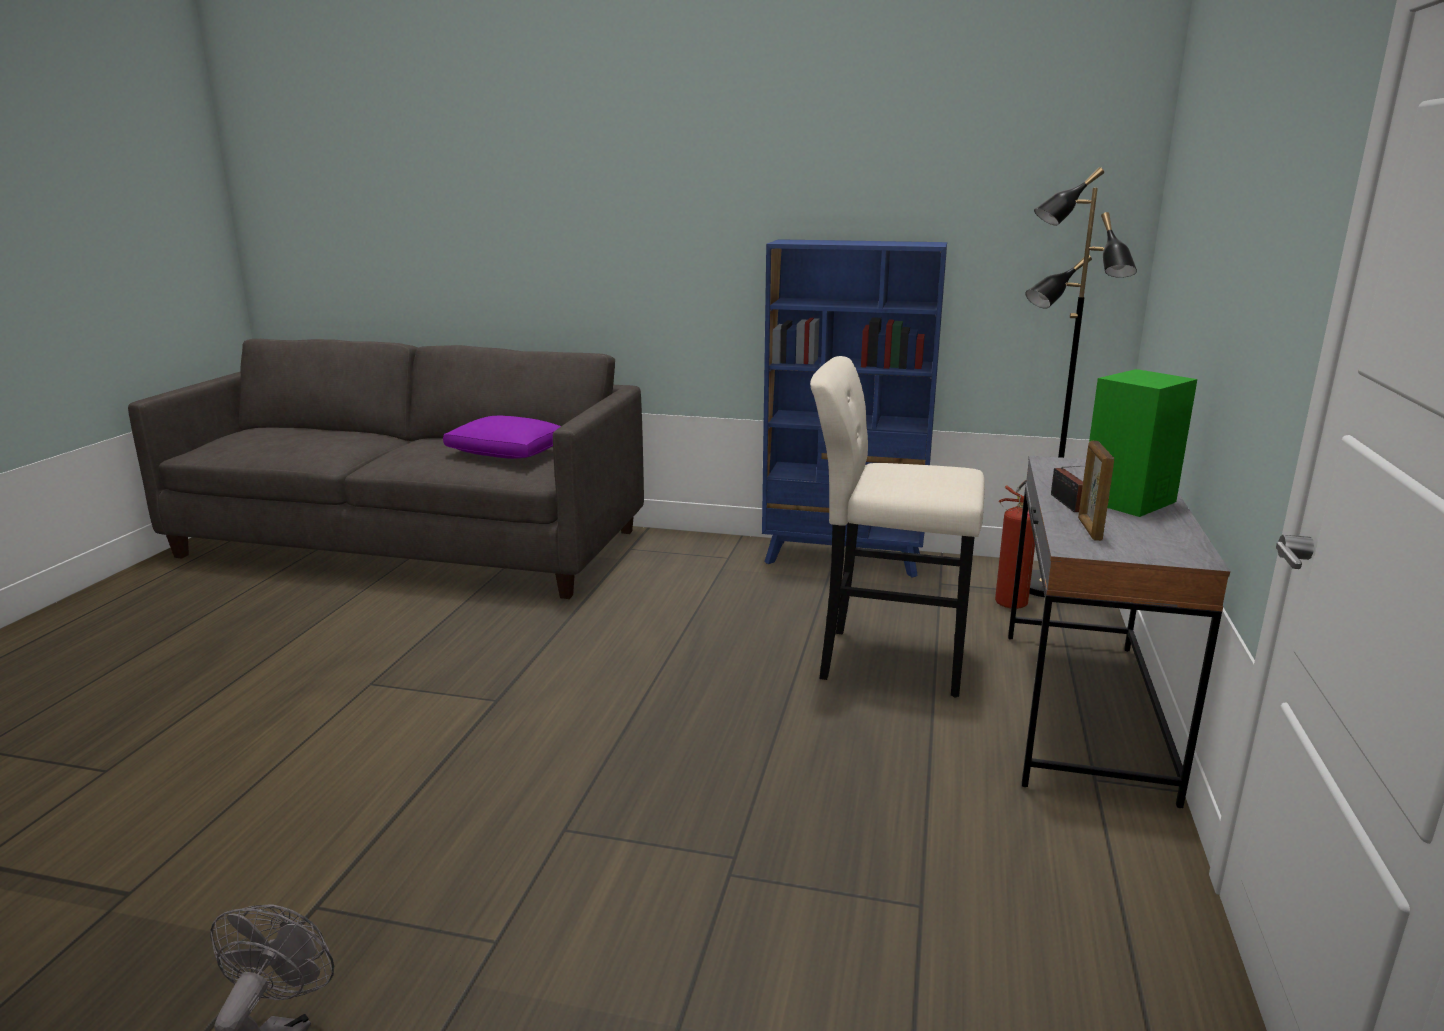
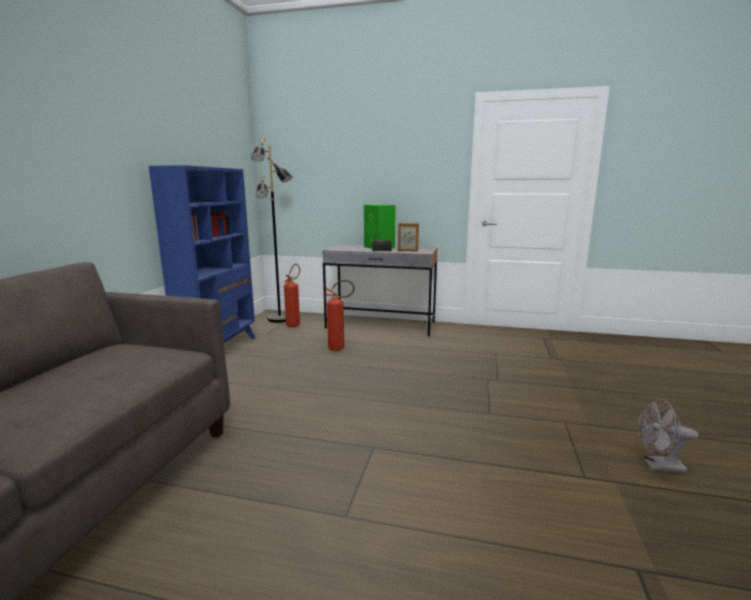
camera: 90 degrees left, 5 degrees down
(508, 453) = (108, 362): purple pillow -> none
(884, 660) = (340, 348): beige stool -> fire extinguisher

